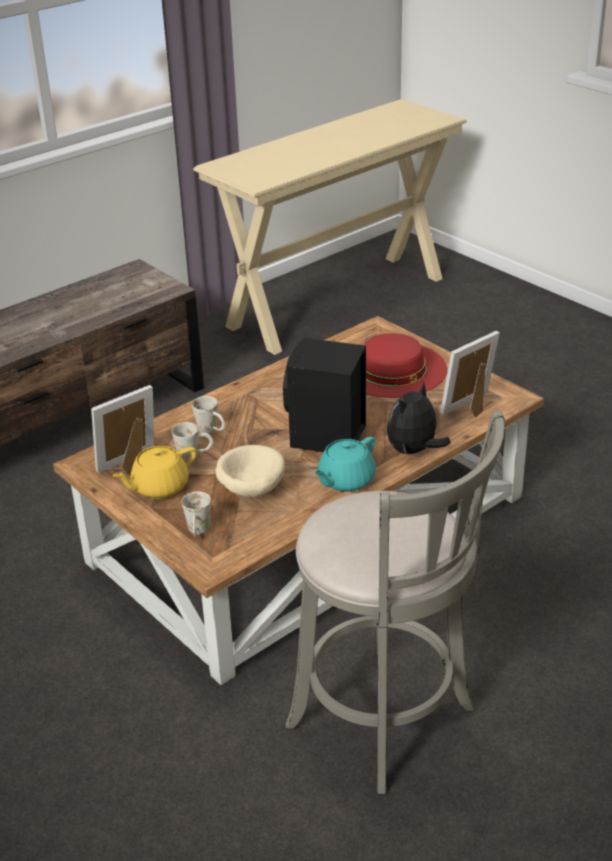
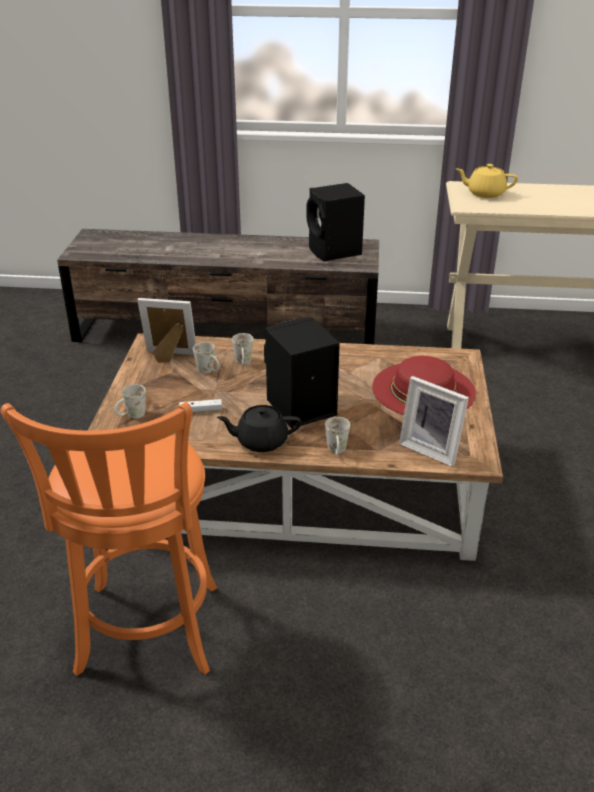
camera: 45 degrees right, 0 degrees up
(120, 289) = (335, 252): none -> black speaker
(159, 487) = (160, 378): yellow teapot -> yellow teapot (485, 193)
(250, 489) = (201, 410): beige bowl -> white game controller
(345, 480) = (261, 441): turquoise teapot -> black teapot
(388, 723) = (147, 635): grey stool -> orange stool
(414, 451) = (337, 451): plush toy -> white mug
(472, 408) = (432, 449): picture frame -> picture frame turned 150 degrees counterclockwise

